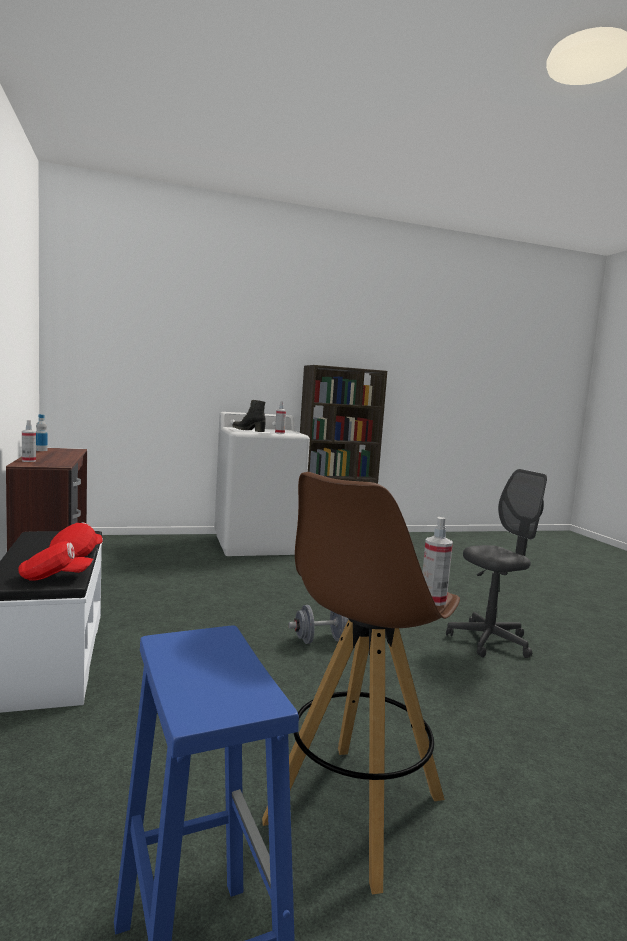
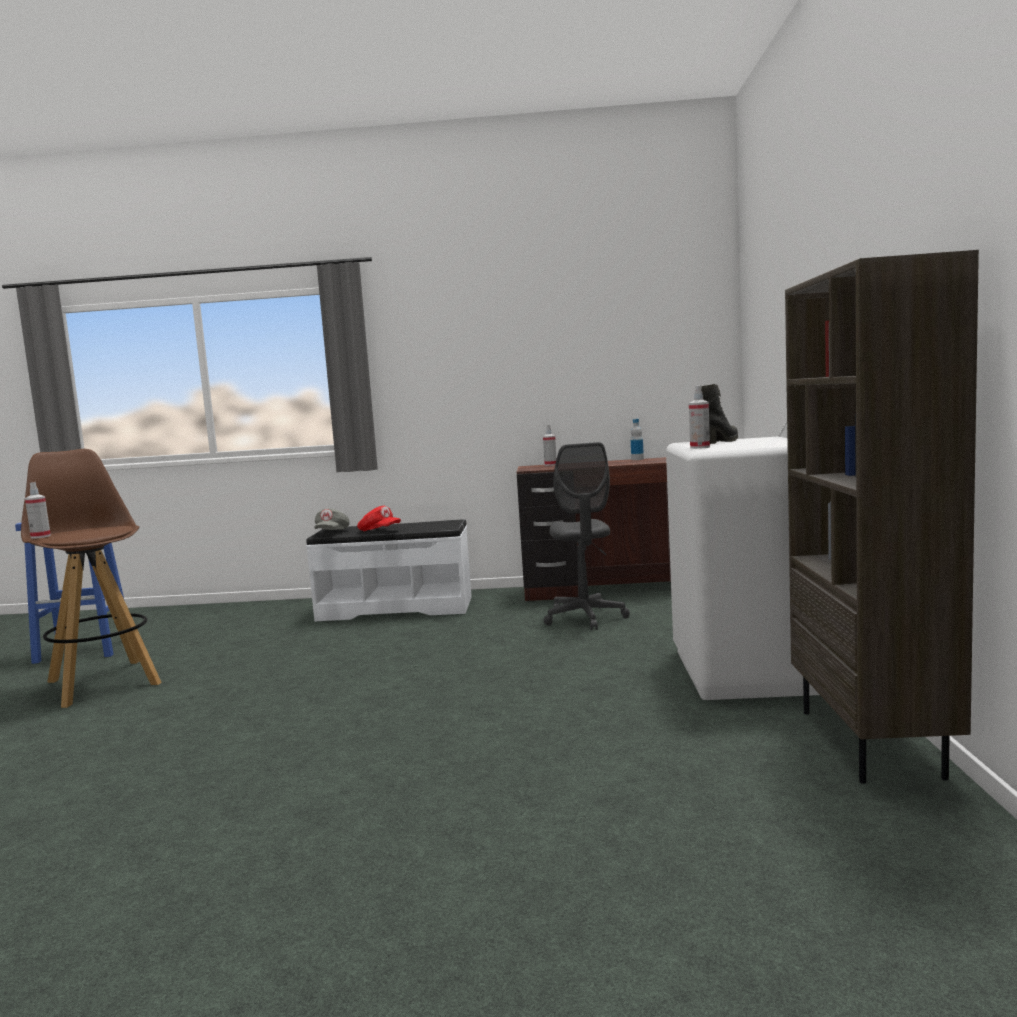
camera: 110 degrees right, 0 degrees up
(55, 577) = (332, 532): red cap -> grey cap
(321, 640) = (335, 690): grey dumbbell -> none
(489, 641) = (216, 799): grey office chair -> grey office chair (585, 618)

